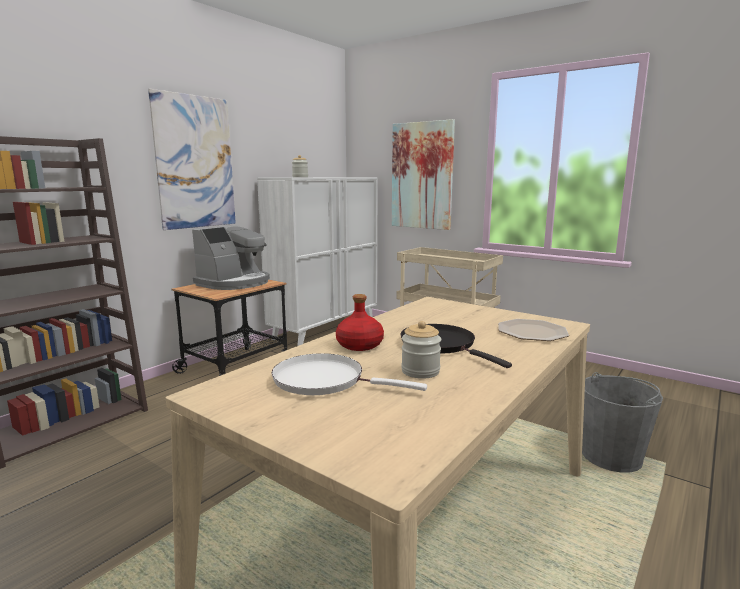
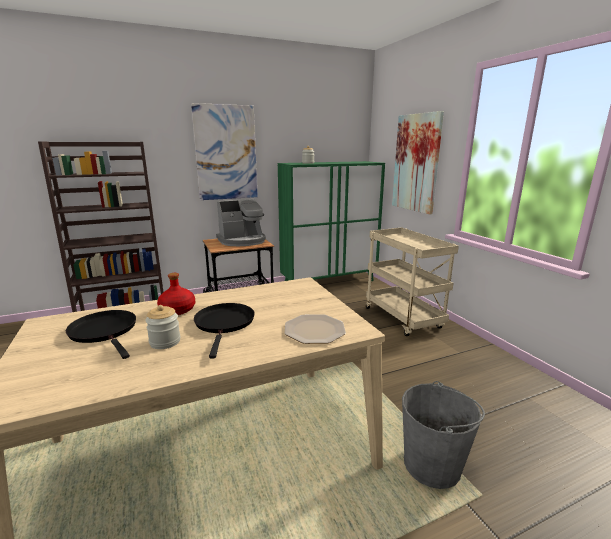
camera: 30 degrees right, 5 degrees up
(324, 380) = (105, 331): white frying pan -> black frying pan
(325, 328) = (329, 282): white cabinet -> green cabinet

